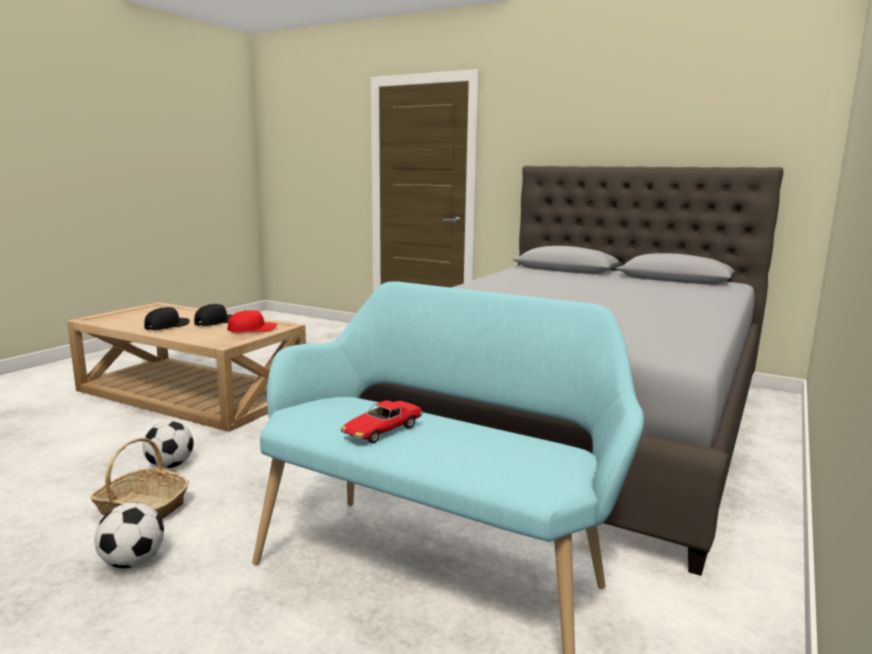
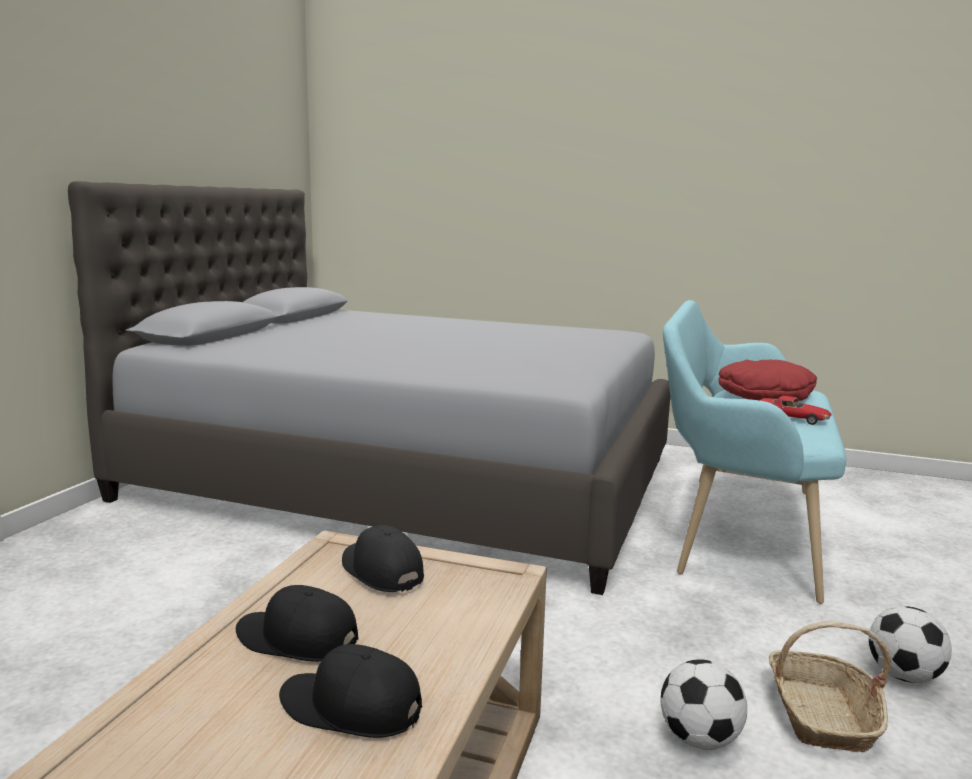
camera: 100 degrees left, 0 degrees up
(252, 329) = (381, 571): red cap -> black cap
(505, 446) = (763, 395): none -> red pillow

